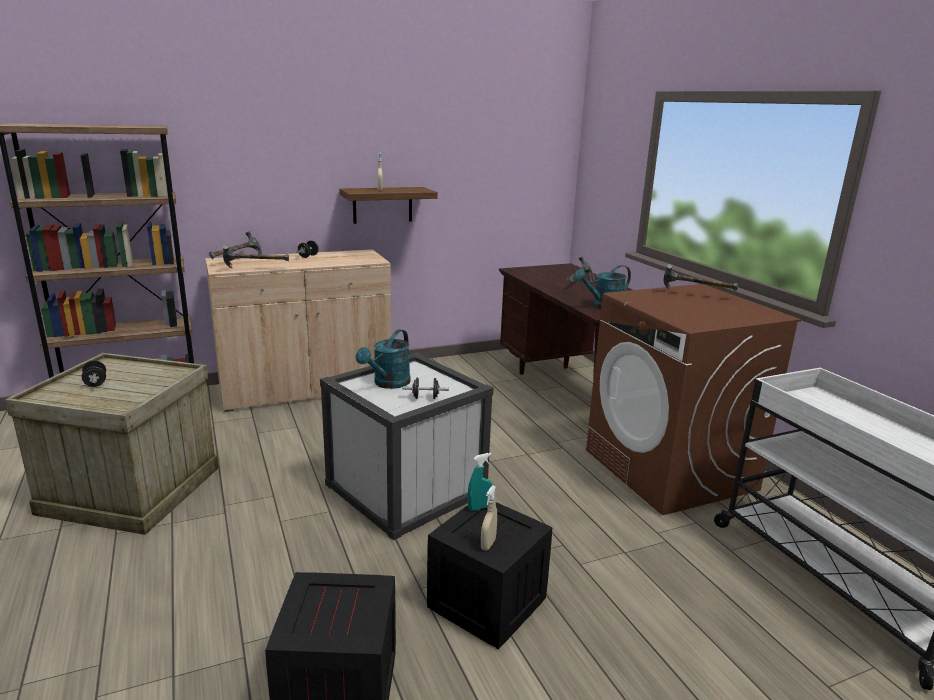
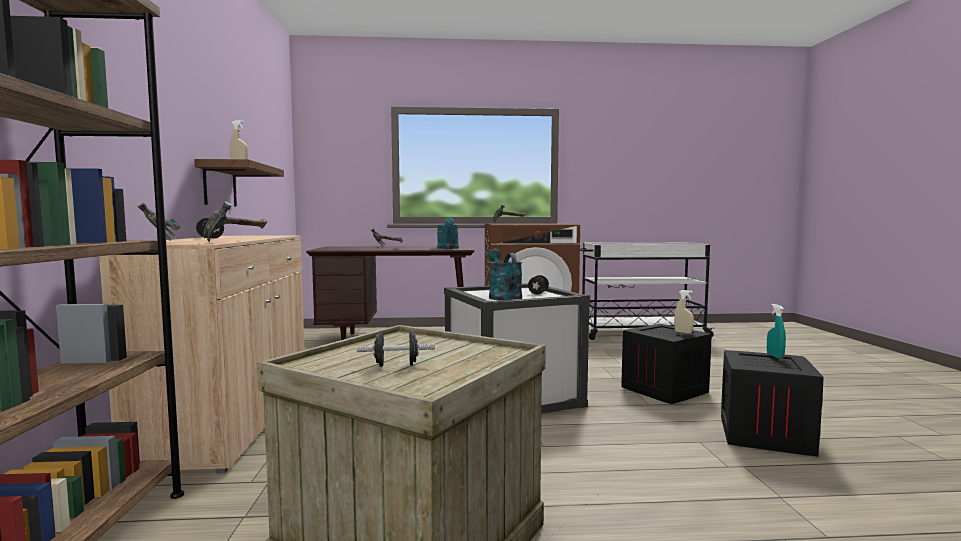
camera: 70 degrees left, 15 degrees down
(388, 384) = (503, 296): turquoise watering can -> turquoise watering can turned 150 degrees counterclockwise
(479, 507) = (640, 330): turquoise spray bottle -> turquoise spray bottle (775, 356)

